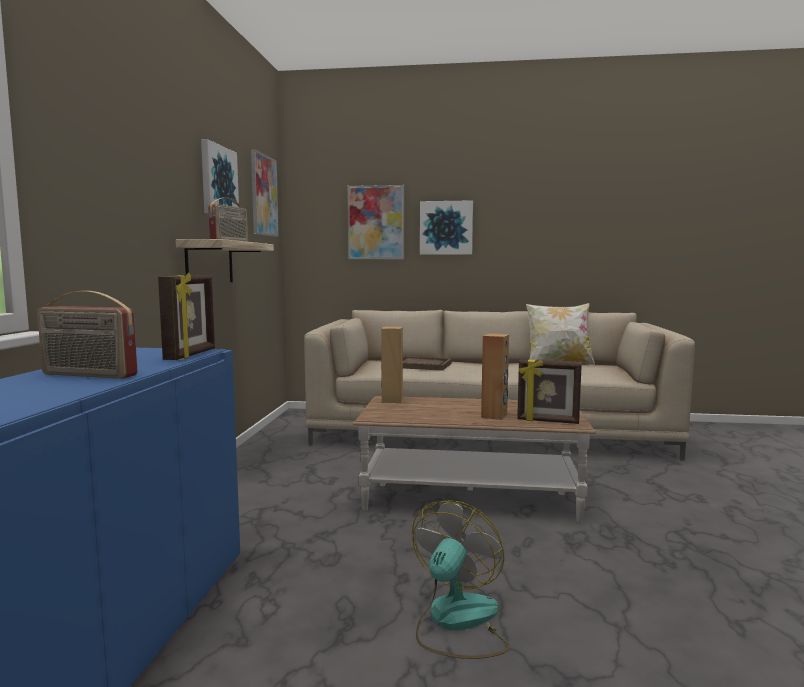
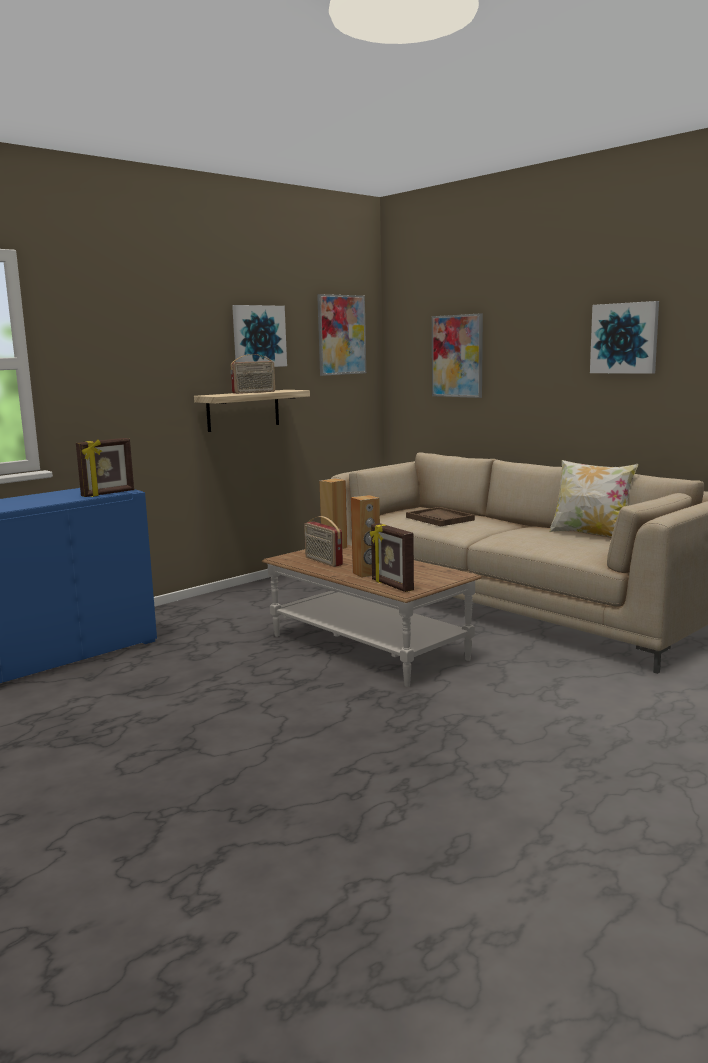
camera: 40 degrees right, 5 degrees up
(88, 375) = (24, 502): radio -> radio (323, 561)
(446, 228) = (521, 362): picture -> picture (624, 338)
(456, 622) = (194, 707): fan -> none

